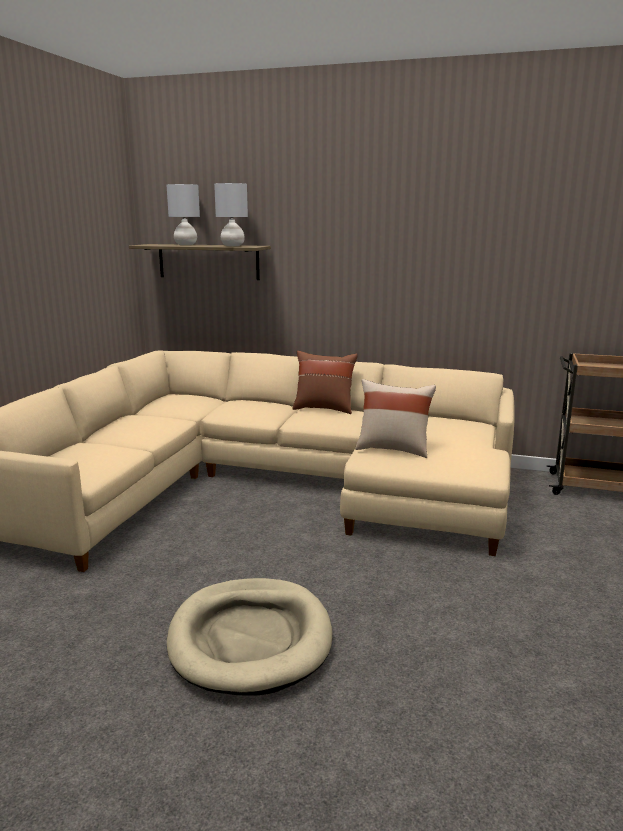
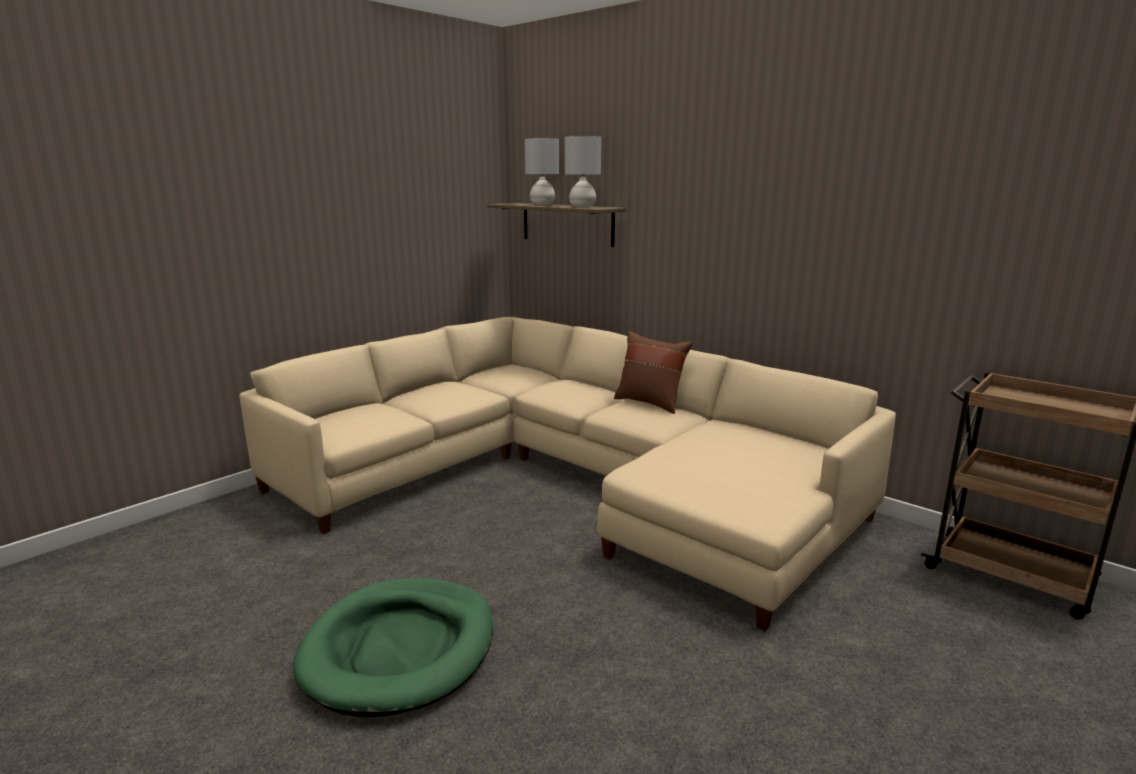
camera: 25 degrees right, 0 degrees up
(250, 639) = (400, 649): beige dog bed -> green dog bed
(393, 449) = (677, 465): beige pillow -> none

